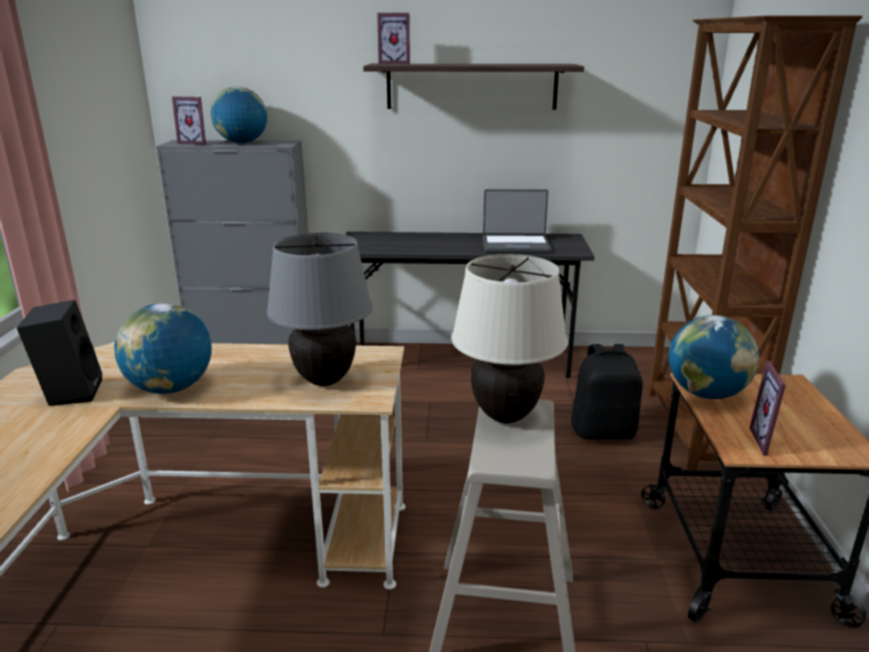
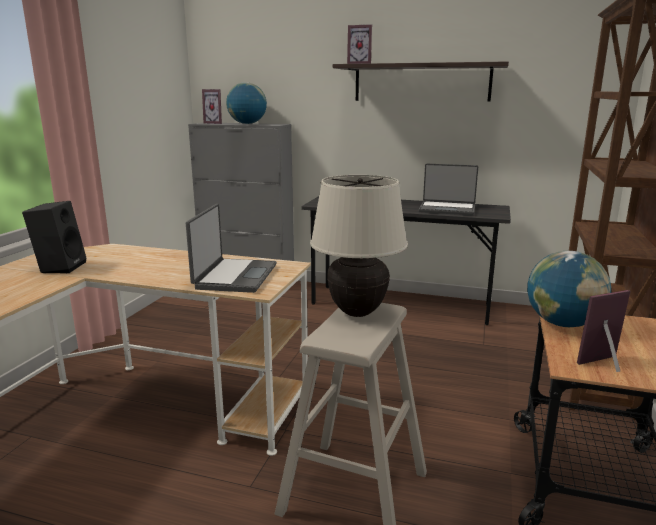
camera: 15 degrees right, 5 degrees down
(170, 388) = (125, 271): globe -> none
(324, 380) = (234, 276): grey table lamp -> laptop
(603, 431) = (501, 367): black backpack -> none
(772, 442) = (606, 365): picture frame -> picture frame turned 45 degrees clockwise

